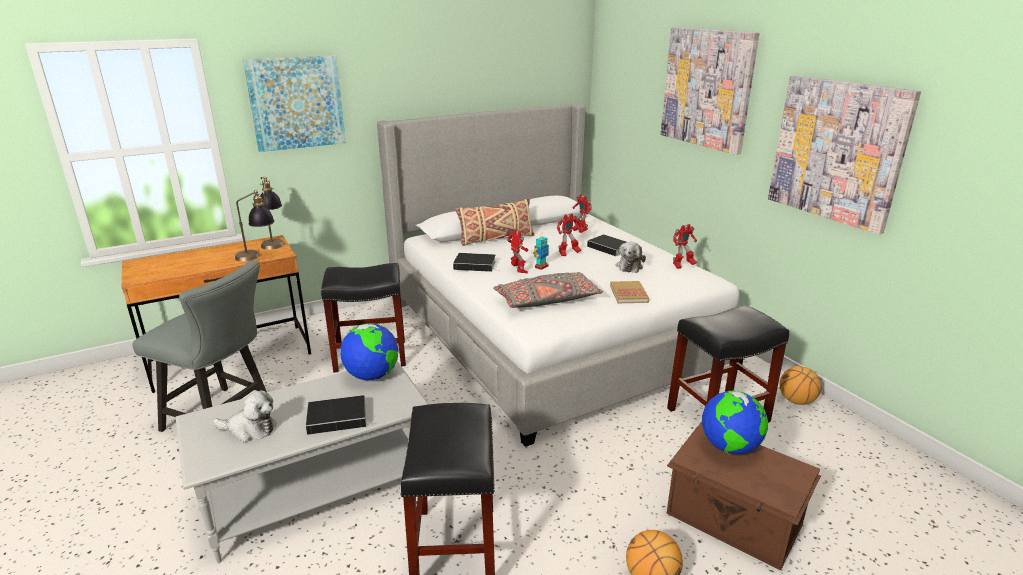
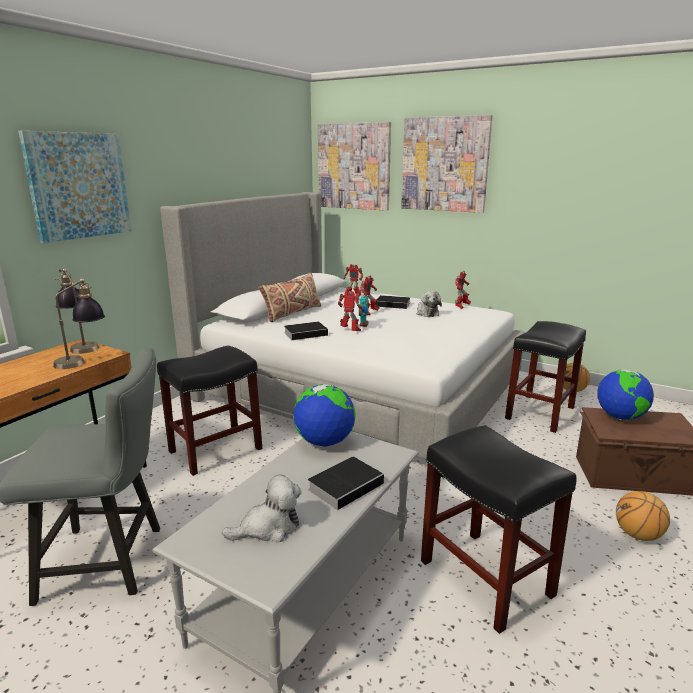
camera: 30 degrees left, 5 degrees down
(547, 300) = (407, 345): grey pillow -> none
(628, 294) = (456, 329): book -> none
(837, 151) = (573, 196): picture -> picture (354, 166)

